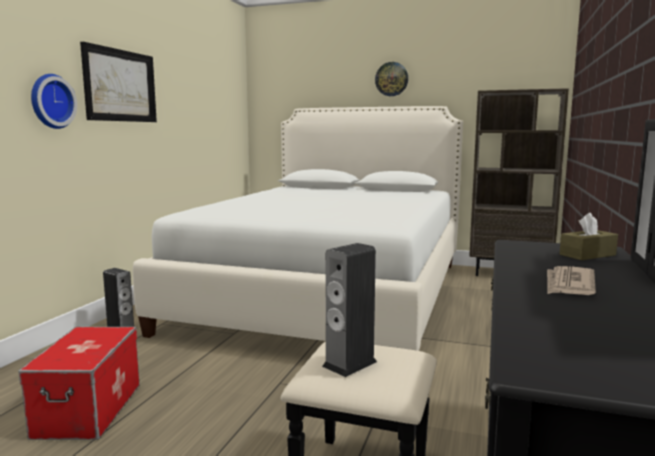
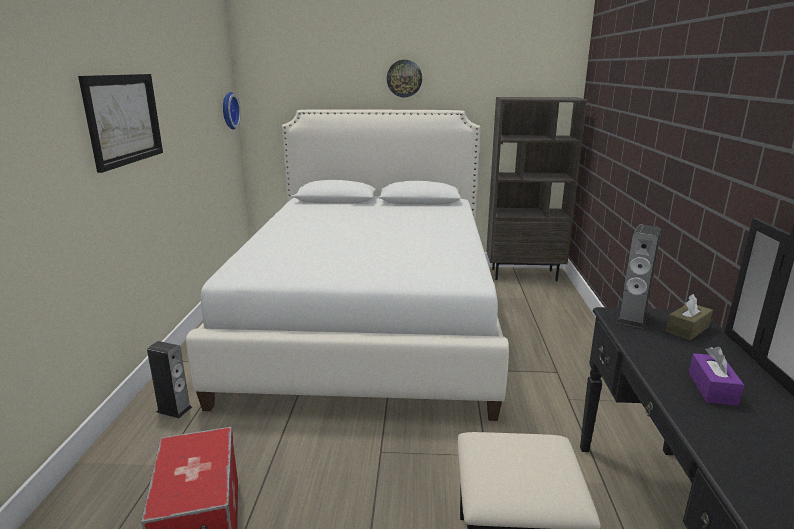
camera: 15 degrees left, 10 degrees up
(50, 101) = (59, 162): wall clock -> wall clock (228, 110)
(349, 364) = (512, 470): speaker -> speaker (632, 318)
(569, 285) = (712, 388): newspaper -> purple tissue box

